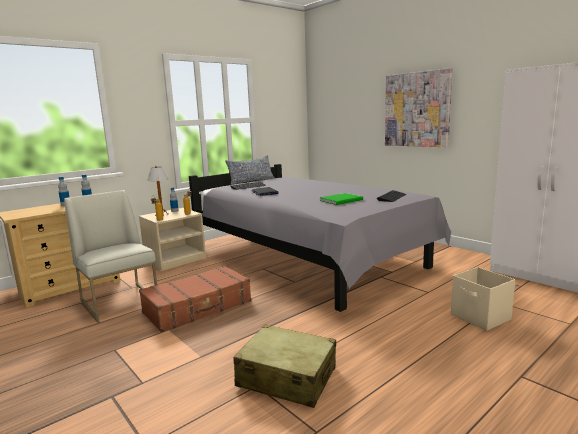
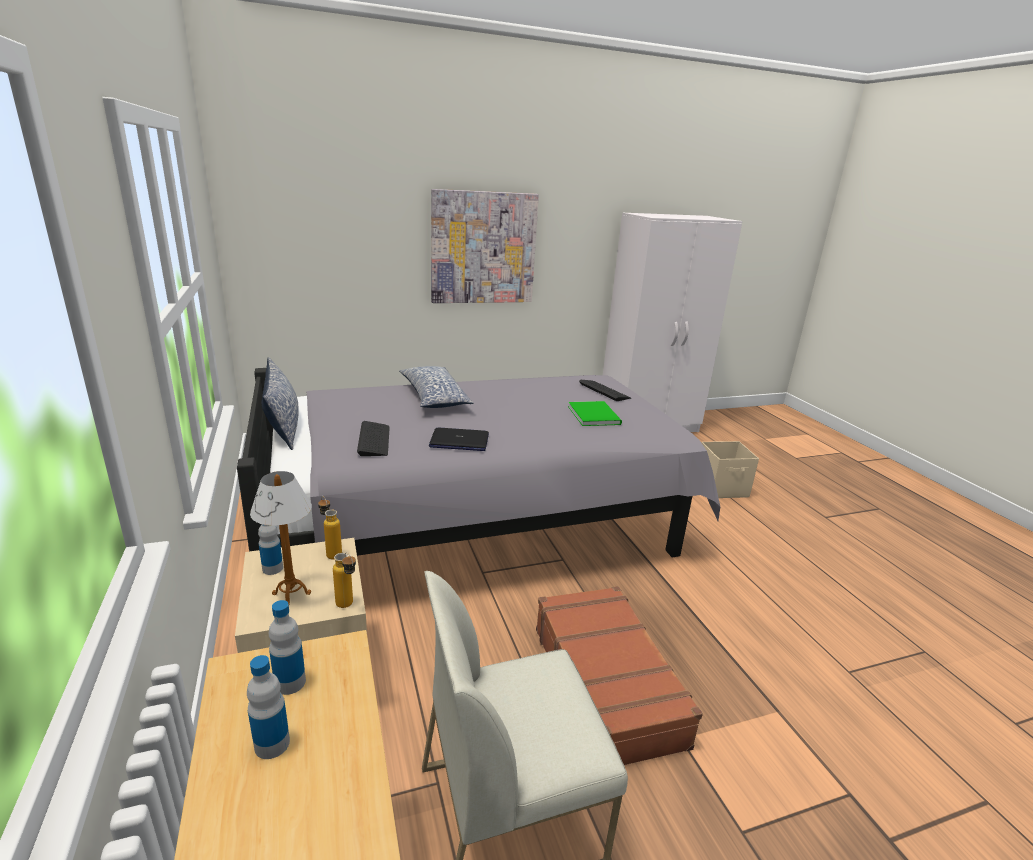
camera: 70 degrees left, 10 degrees up
(287, 377) = (831, 643): beige suitcase -> none
(311, 183) = (433, 397): none -> pillow

